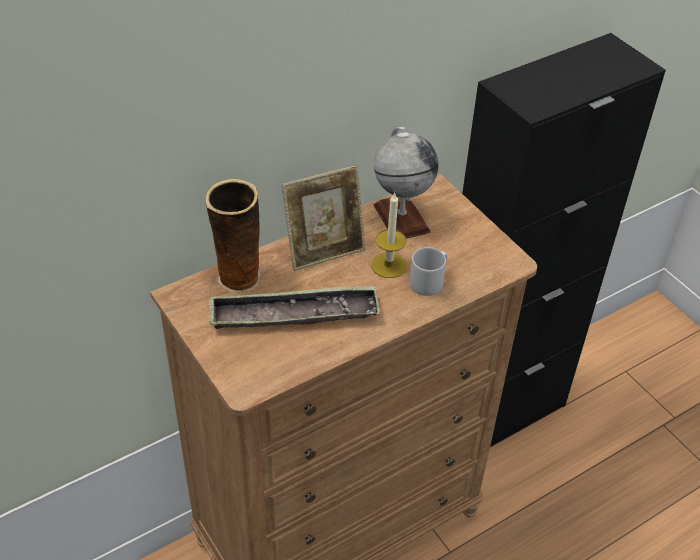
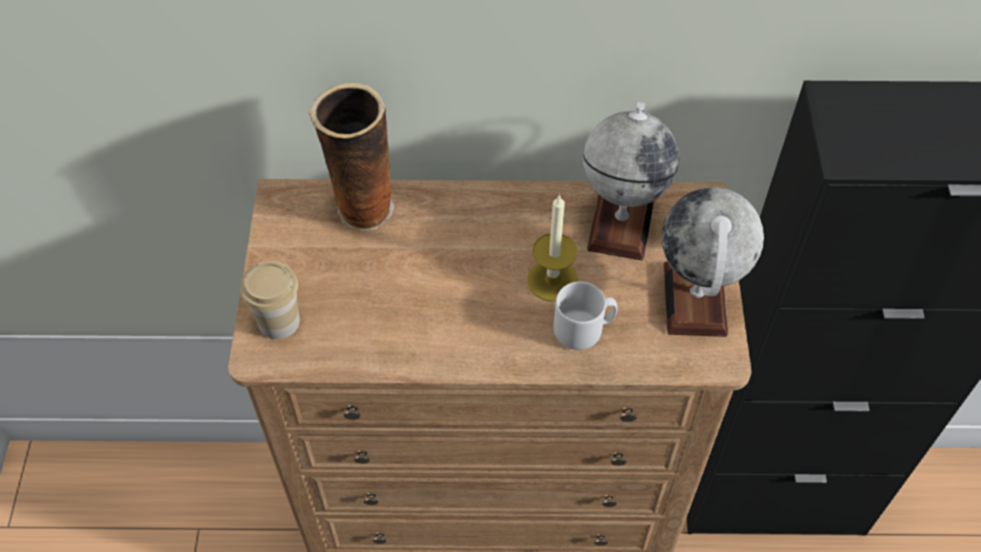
camera: 35 degrees right, 10 degrees up
(240, 365) = (279, 321): none -> cup
(294, 314) = (388, 288): tray -> none
(324, 250) = (490, 221): picture frame -> none
(476, 239) = (695, 299): none -> globe

